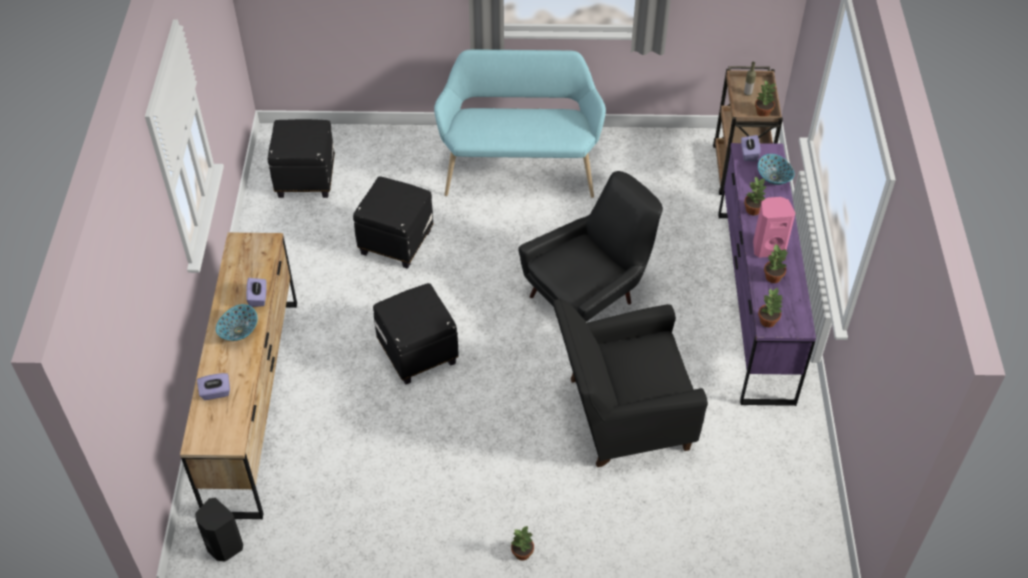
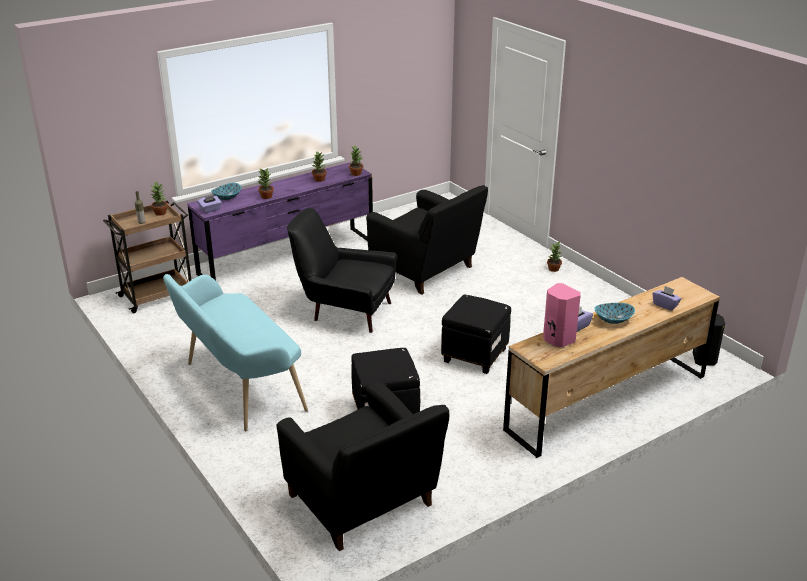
camera: 125 degrees left, 20 degrees down
(305, 178) = (365, 504): black ottoman -> black armchair
(768, 247) = (295, 186): pink speaker -> pink speaker (557, 340)

